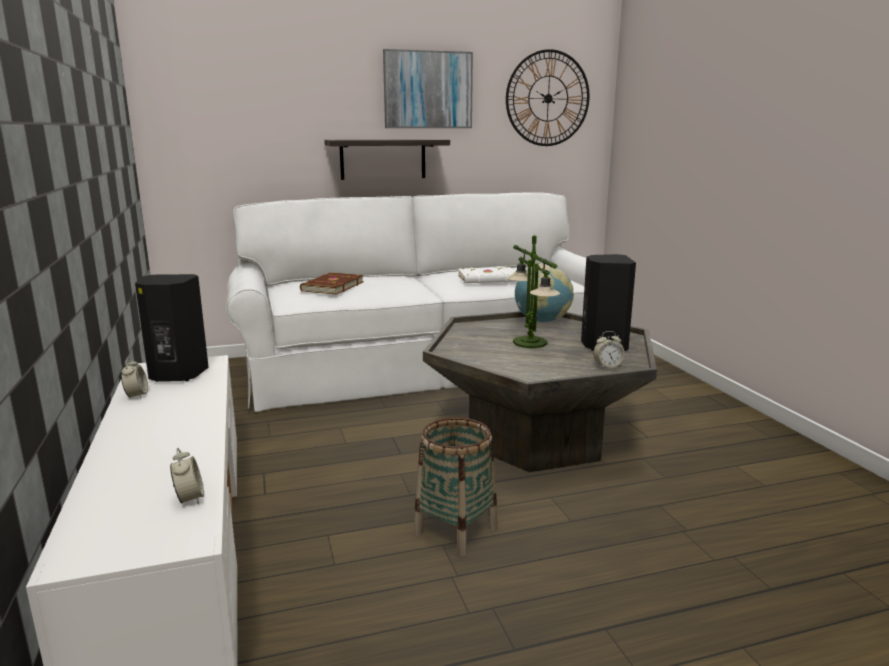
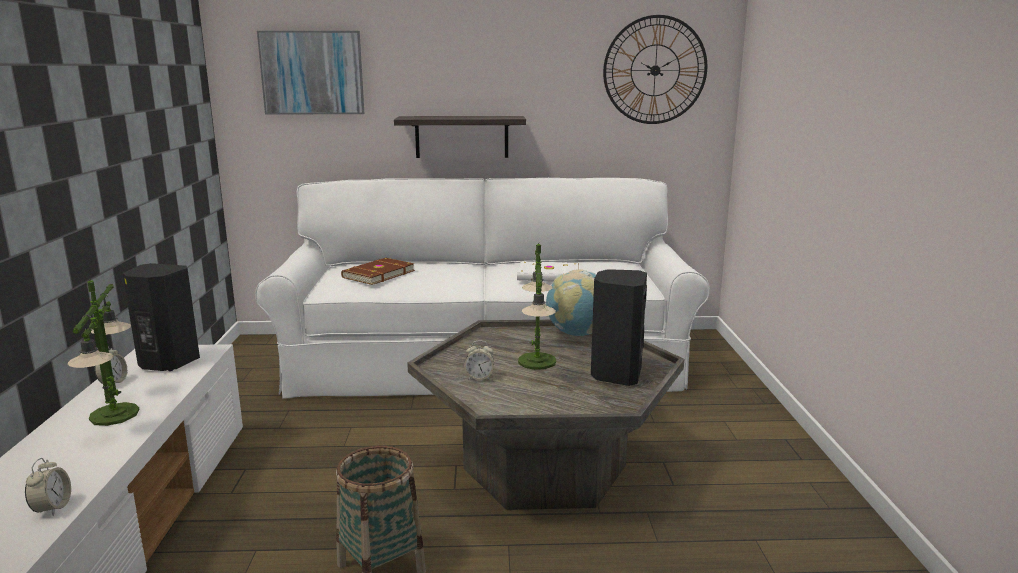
camera: 15 degrees right, 0 degrees up
(169, 420) = (114, 415): none -> table lamp
(428, 90) = (512, 63): picture -> picture (312, 73)
(607, 366) = (594, 404): alarm clock -> alarm clock (479, 378)

